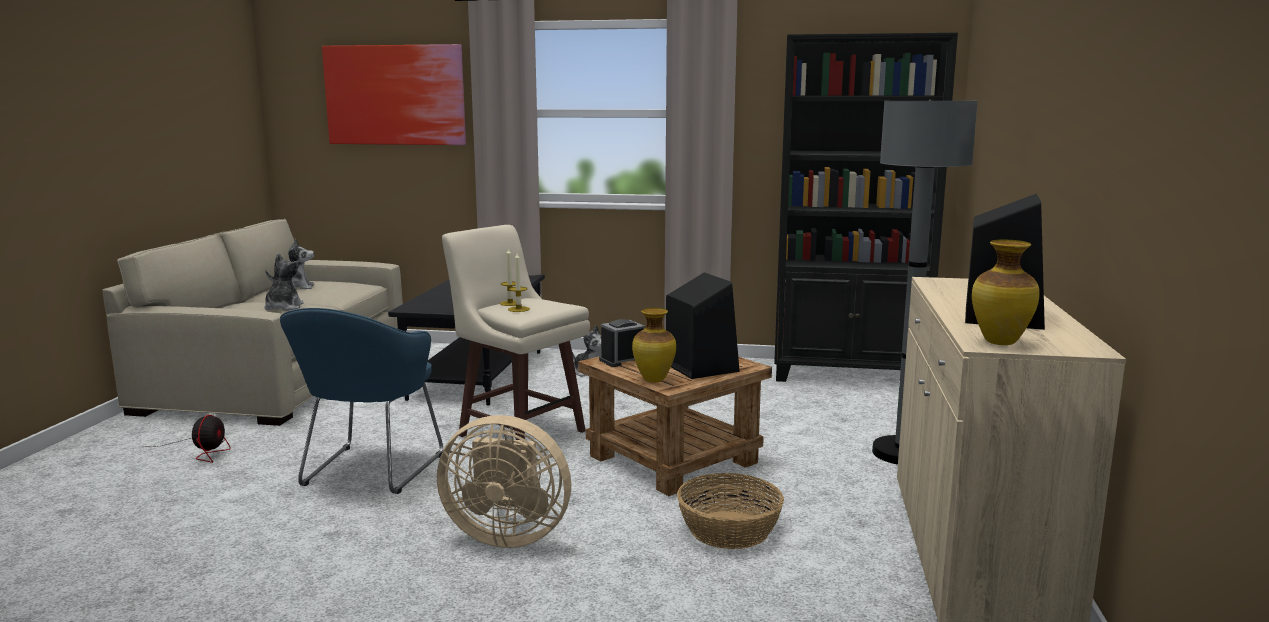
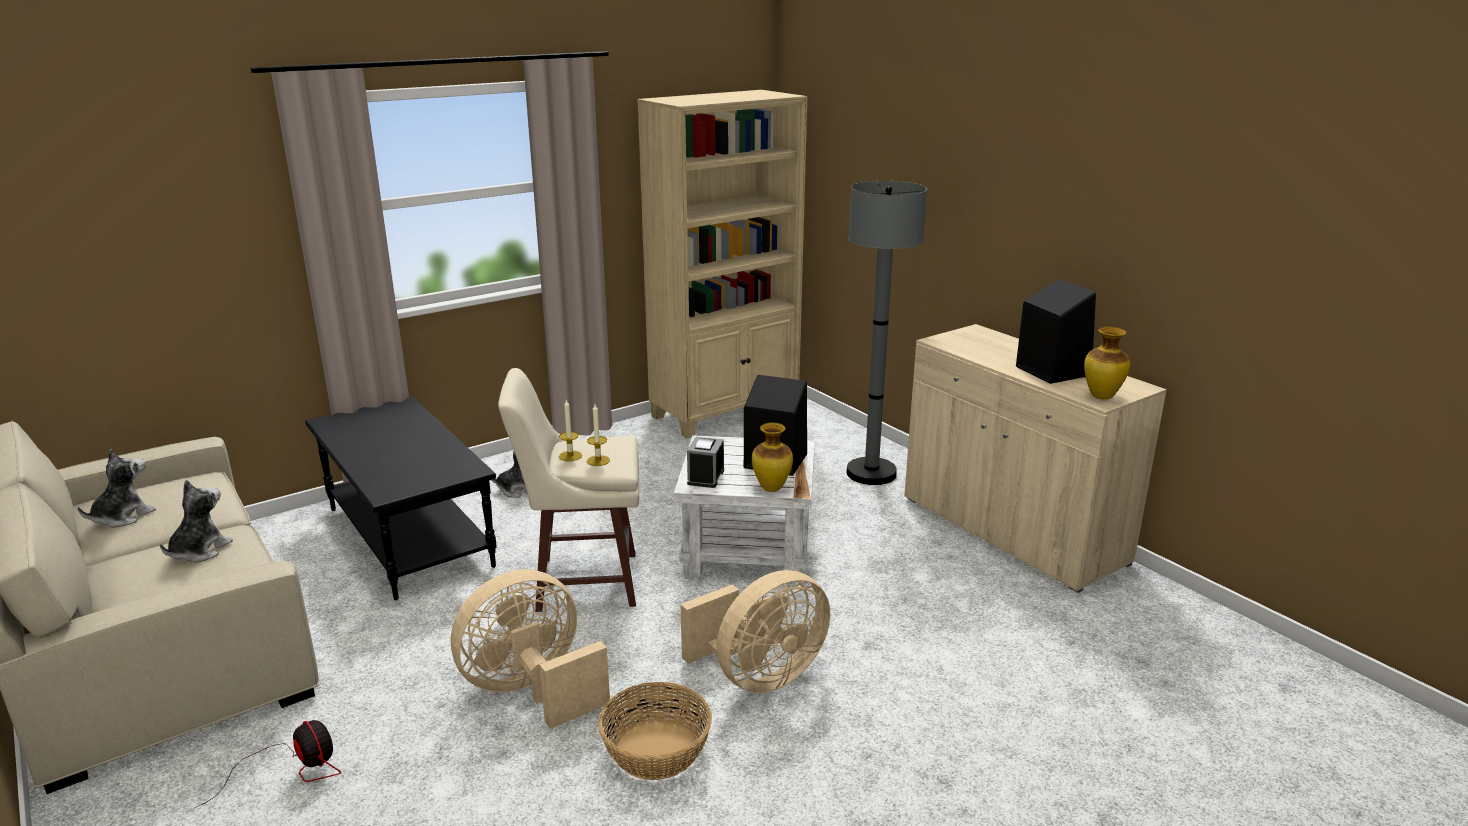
camera: 45 degrees left, 10 degrees up
(283, 308) = (199, 551): plush toy -> plush toy turned 60 degrees clockwise
(368, 472) = (532, 690): blue armchair -> beige fan
(395, 95) = (157, 207): picture -> none
(673, 460) = (748, 549): brown side table -> white side table
(729, 530) = (881, 588): basket -> basket (657, 750)
(848, 375) = (726, 411): black bookcase -> beige bookcase

